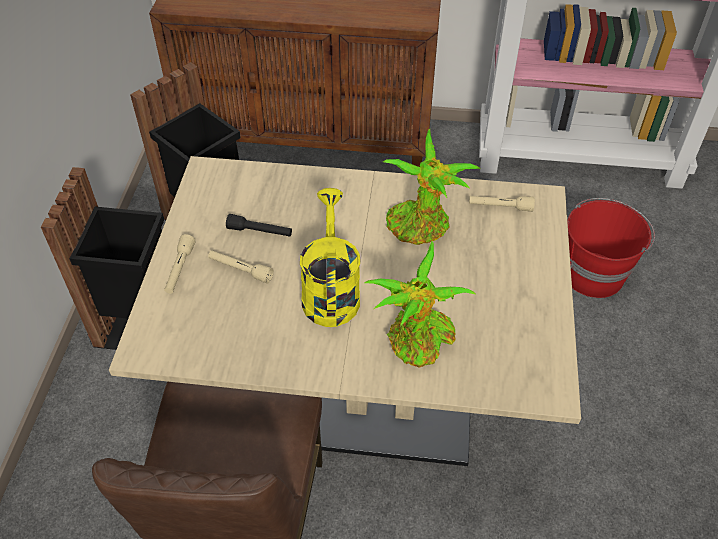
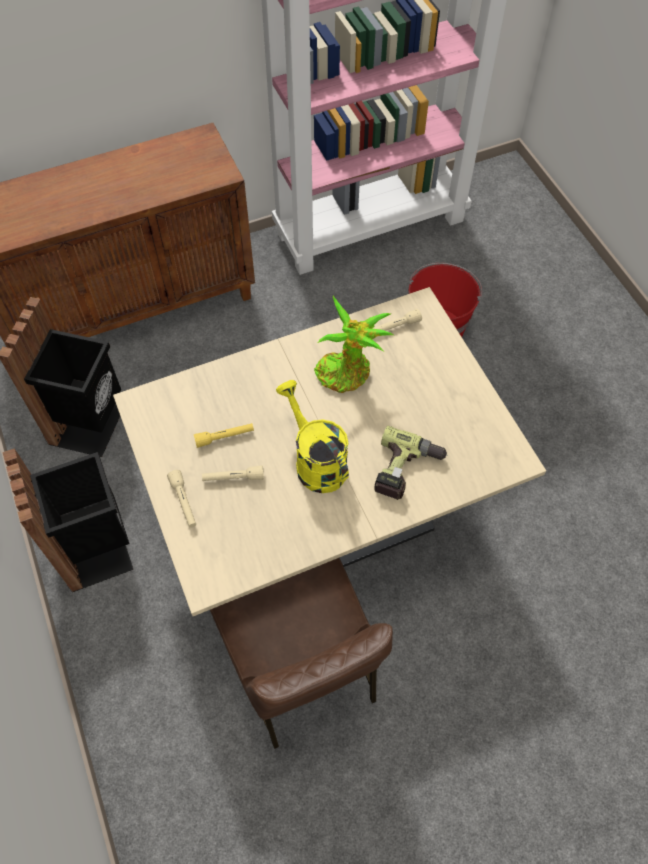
camera: 30 degrees left, 10 degrees up
(260, 232) = (225, 437): black flashlight -> yellow flashlight
(418, 343) = (406, 471): potted plant -> power drill

